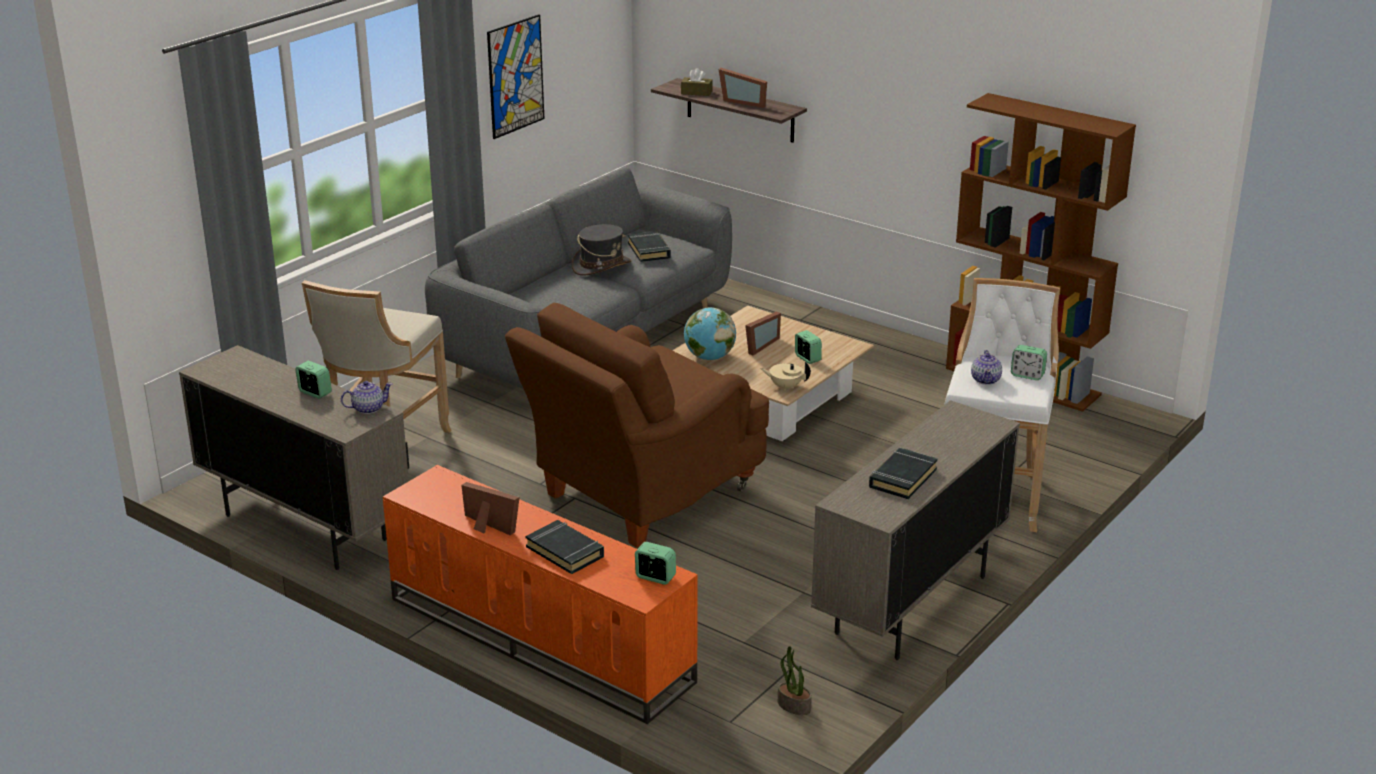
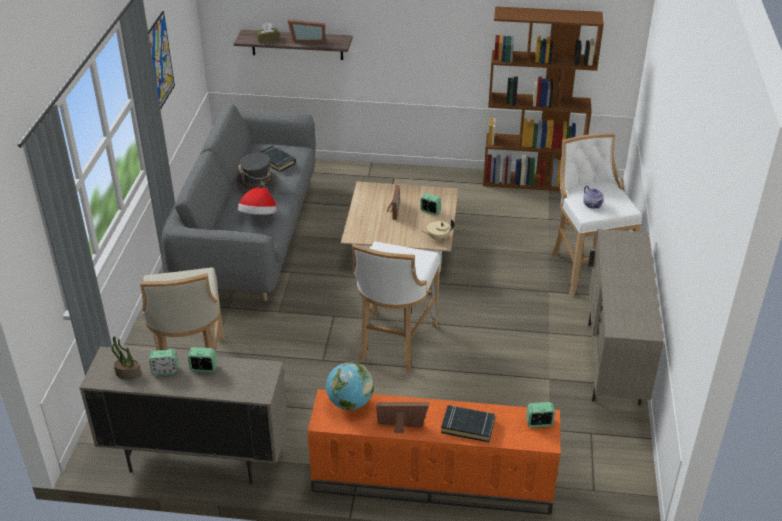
camera: 30 degrees left, 10 degrees up
(368, 408) = (255, 368): teapot -> none
(566, 297) = (258, 216): none -> hat
(642, 495) = (394, 344): brown armchair -> white stool
(709, 357) = (371, 230): globe -> globe (350, 403)
(793, 706) = (616, 463): potted plant -> potted plant (128, 374)
(902, 478) = (630, 297): black book -> none
(1027, 375) = (610, 193): alarm clock -> alarm clock (165, 371)

